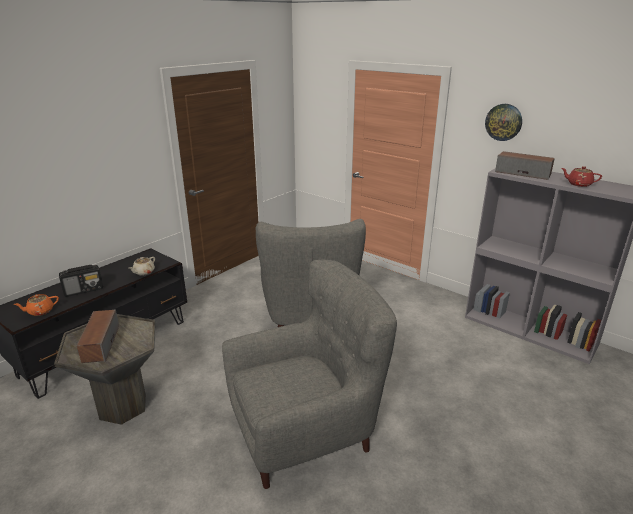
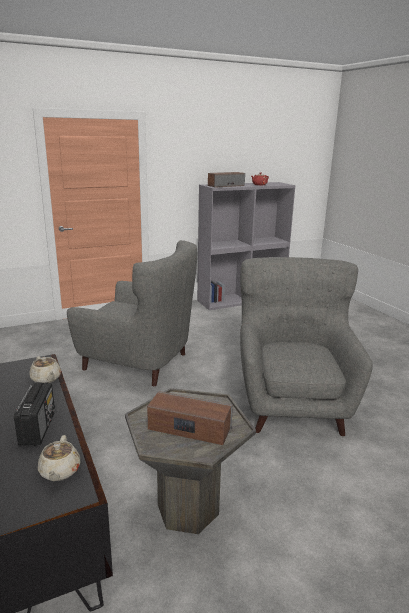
camera: 65 degrees left, 5 degrees down
(40, 311) = (59, 471): orange teapot -> beige teapot
(503, 122) = (192, 153): wall clock -> none

